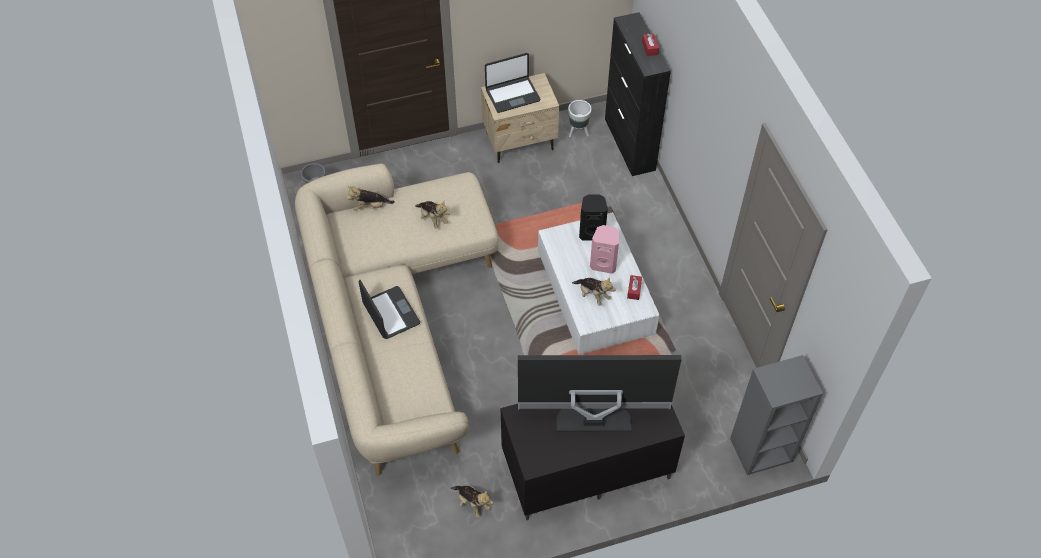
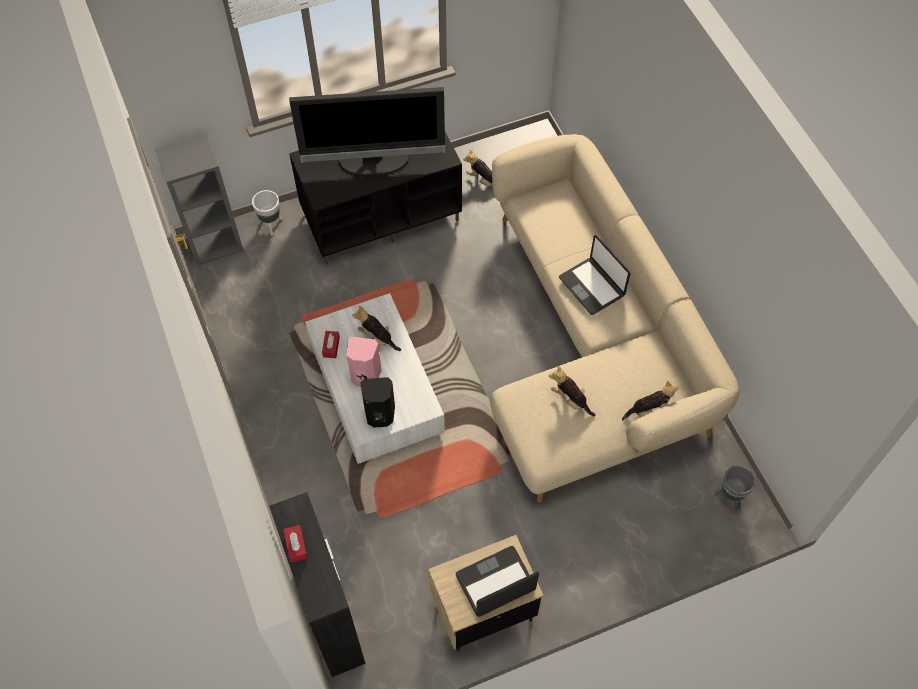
camera: 175 degrees right, 5 degrees up
(578, 132) = (402, 634): white planter -> white planter (271, 225)

